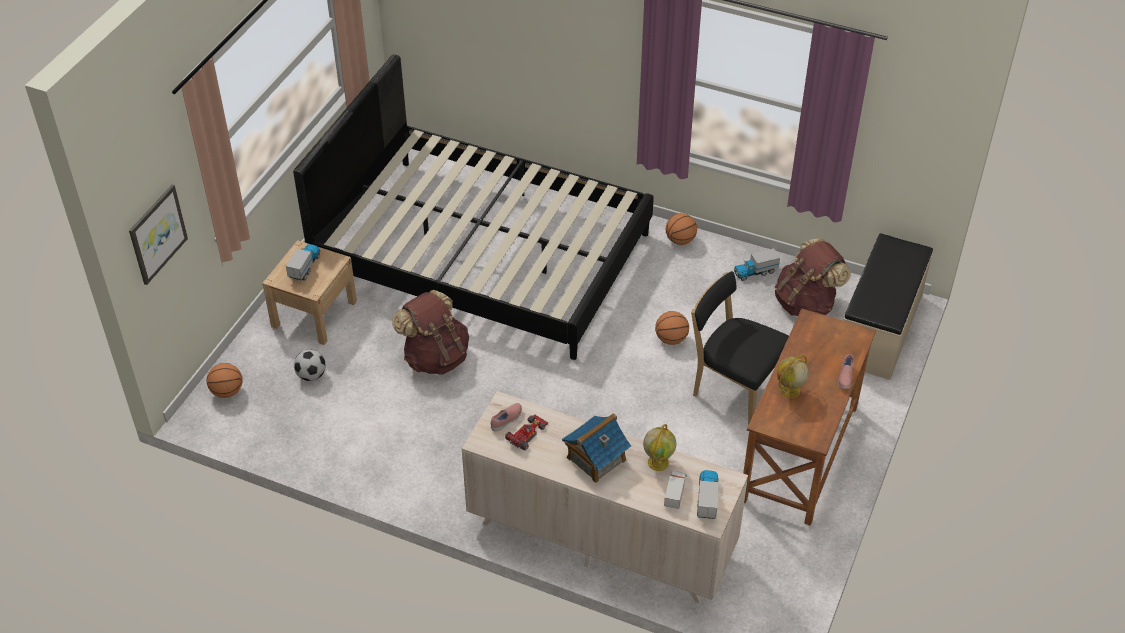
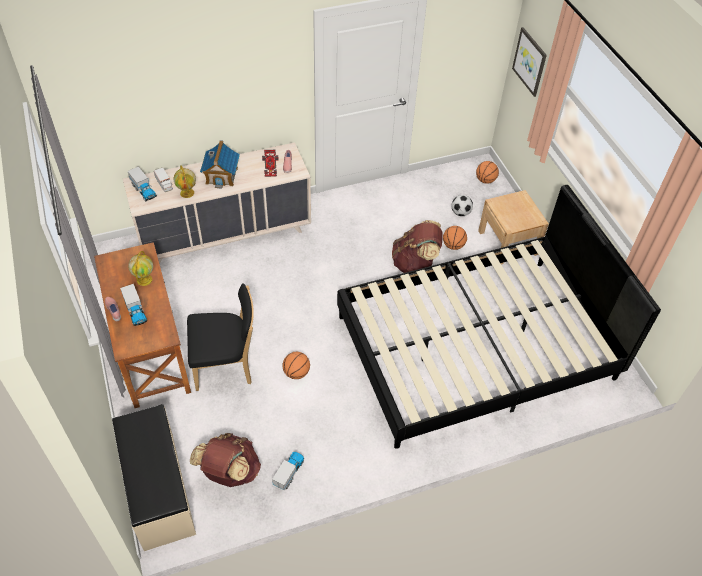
camera: 135 degrees right, 5 degrees up
(305, 267) = (519, 211): toy truck -> toy truck (136, 311)
(680, 240) = (367, 461): basketball -> basketball (453, 245)

